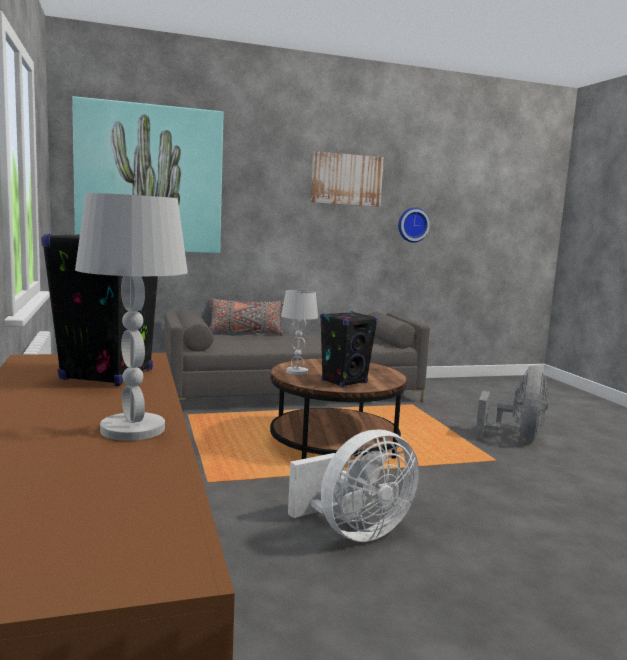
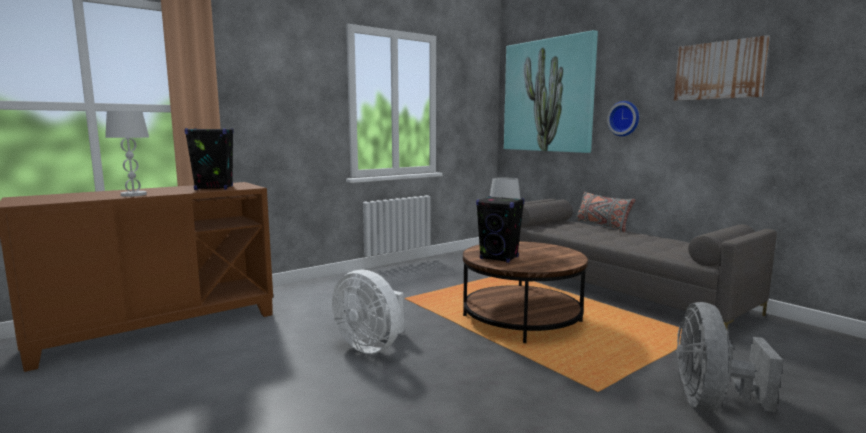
camera: 70 degrees right, 0 degrees up
(412, 225) = (818, 116): wall clock -> wall clock (624, 118)
(517, 437) = (711, 402): grey fan -> grey fan turned 105 degrees clockwise

